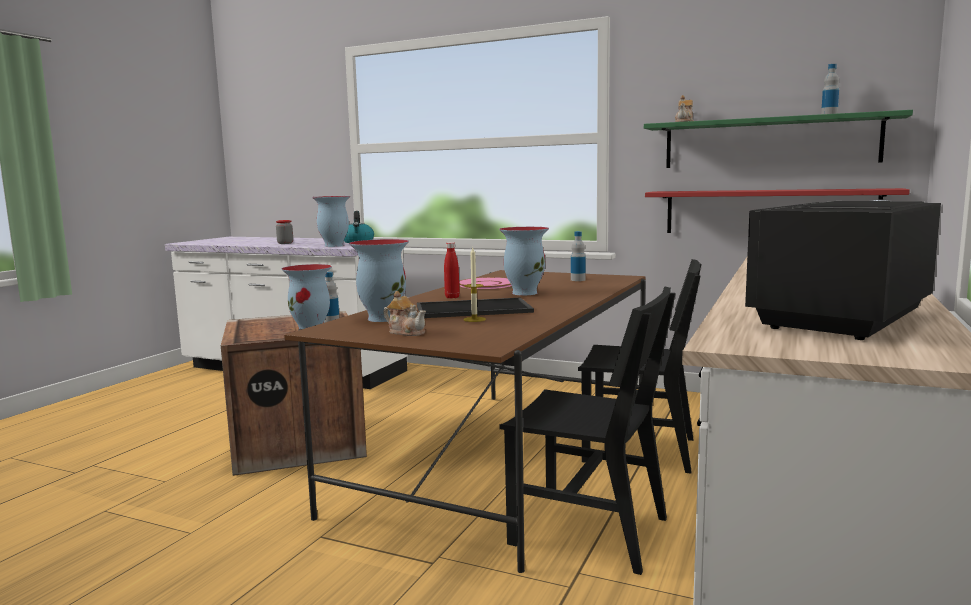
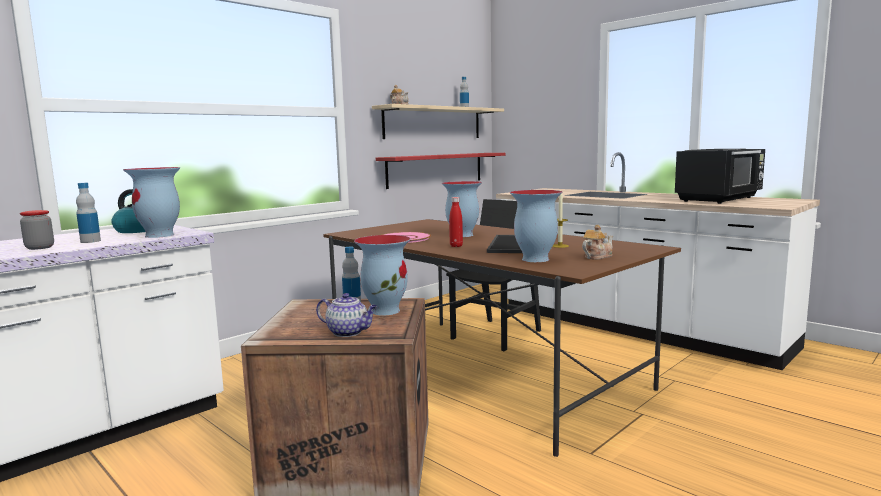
camera: 70 degrees left, 0 degrees up
(251, 331) = (348, 332): none -> teapot
(578, 280) = (421, 226): bottle -> bottle (90, 241)
(589, 531) = (608, 365): black chair -> none
(769, 142) = (433, 123): green shelf -> beige shelf
(837, 319) = (720, 199): black microwave -> black microwave turned 105 degrees counterclockwise

